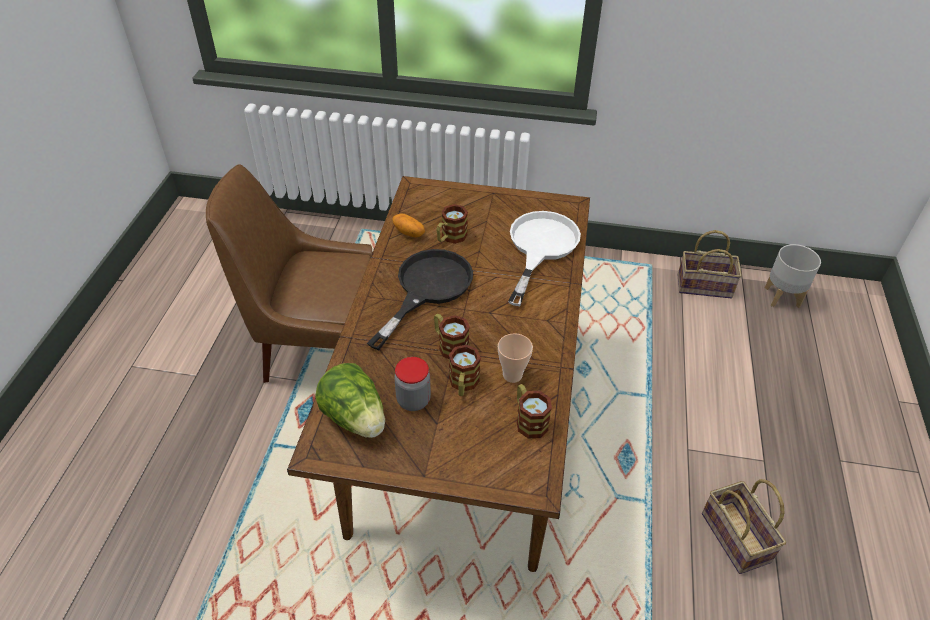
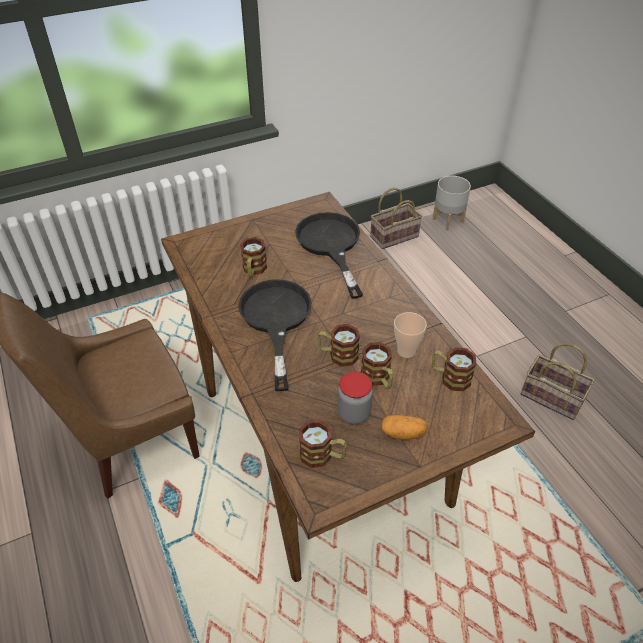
camera: 35 degrees left, 0 degrees up
(355, 418) = (322, 455): lettuce -> mug
(409, 232) = (214, 282): potato -> potato (402, 433)
(540, 247) = (331, 245): white frying pan -> black frying pan

